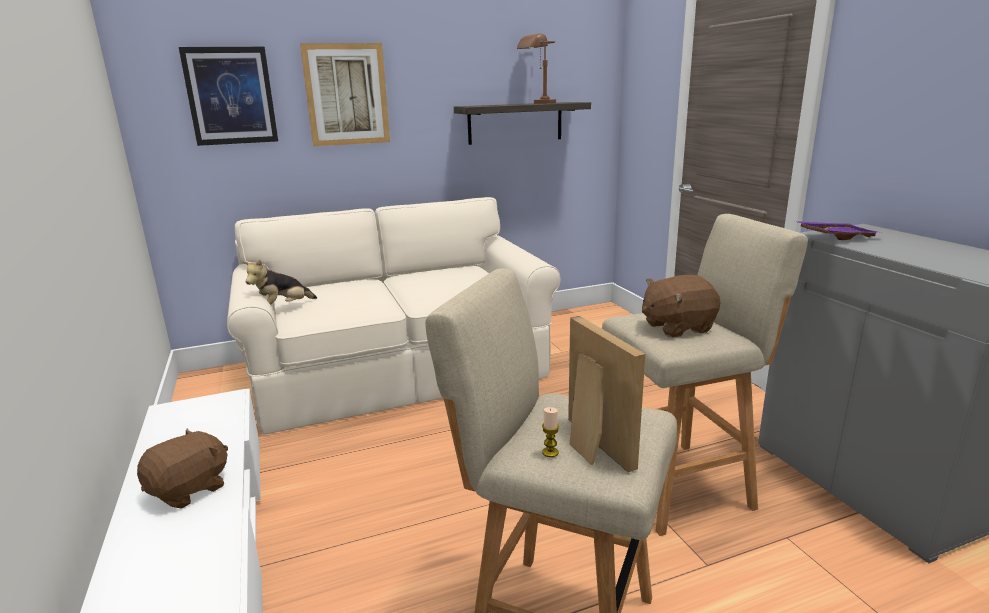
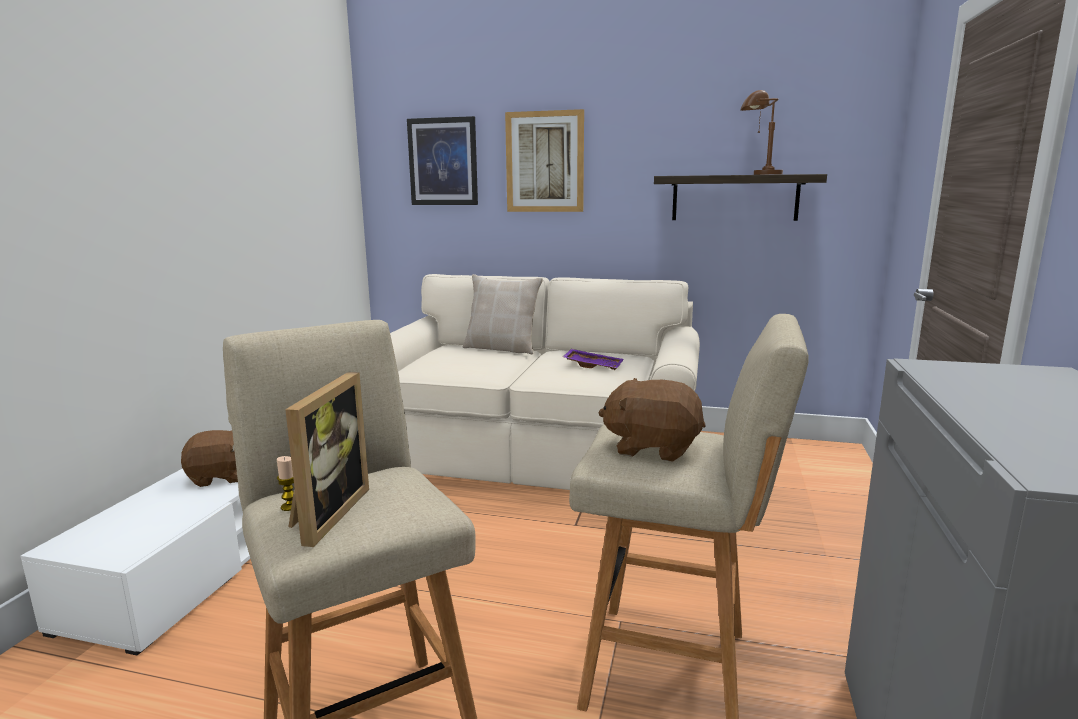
camera: 35 degrees right, 5 degrees down
(283, 309) = (417, 358): plush toy -> none
(349, 283) = (502, 348): none -> beige pillow
(835, 237) = (947, 373): purple tray -> purple tray (593, 366)

